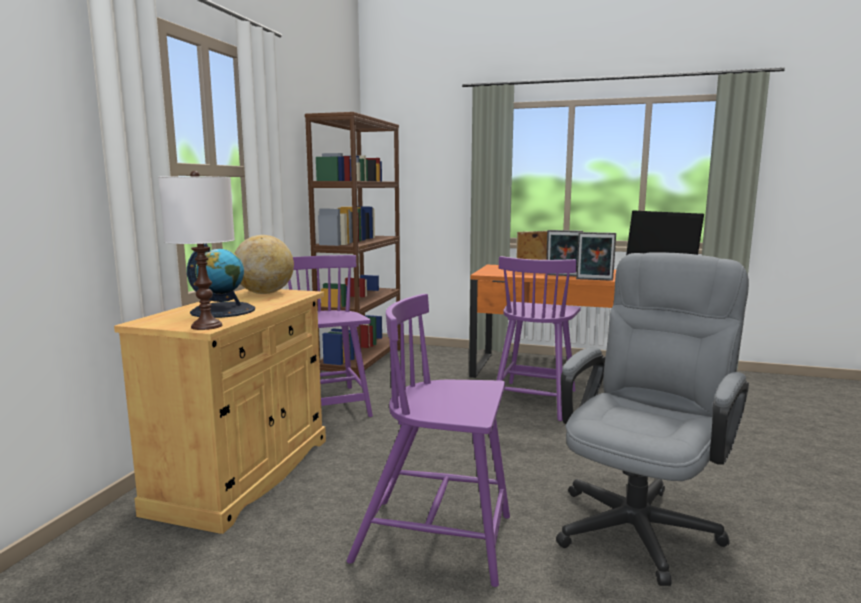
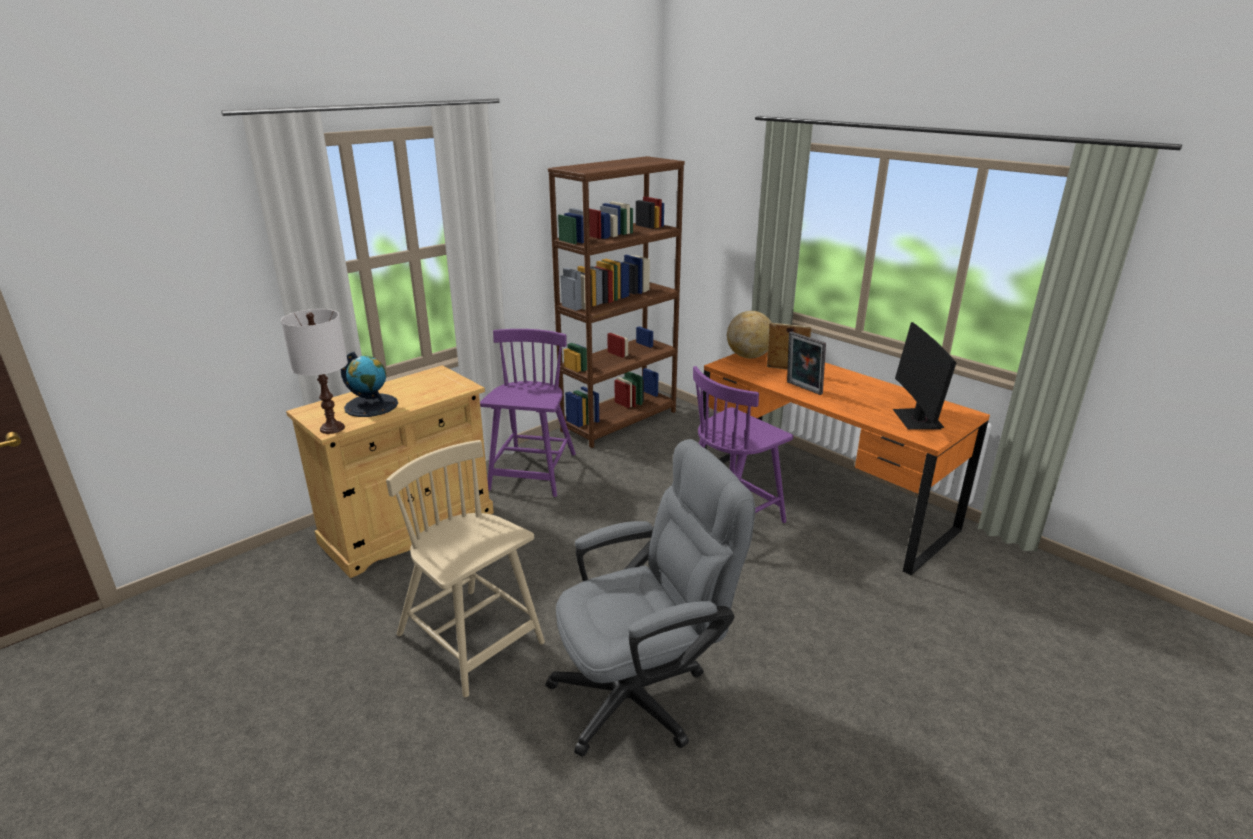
camera: 30 degrees right, 15 degrees up
(265, 293) = (437, 380): globe -> globe (749, 356)
(437, 539) = (471, 640): purple chair -> beige chair
(594, 280) = (822, 406): picture frame -> none

